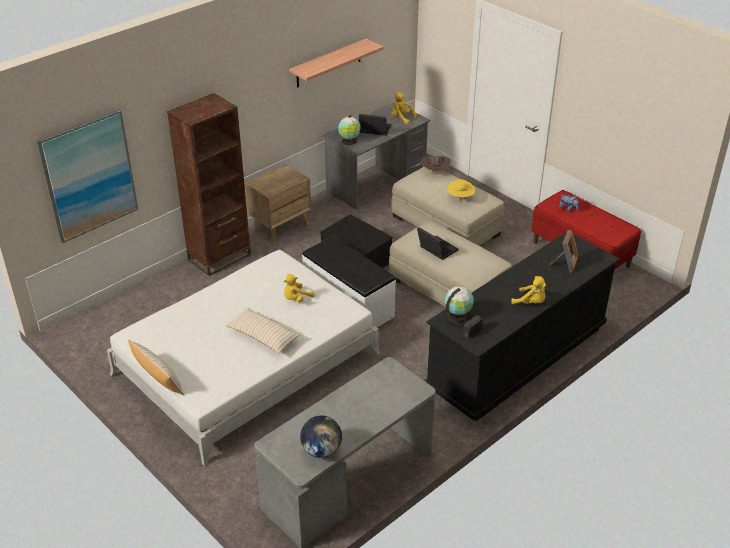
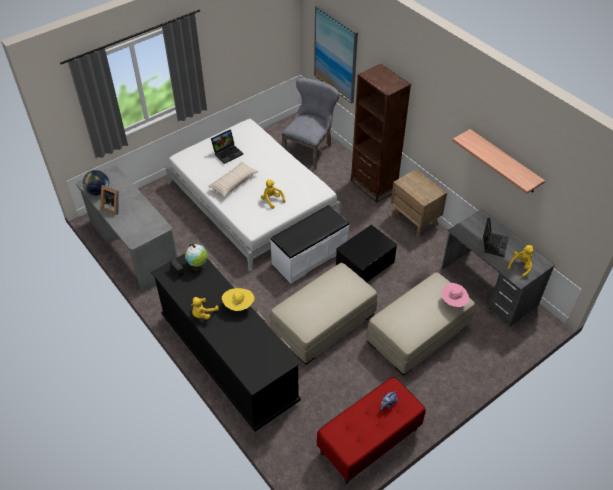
camera: 95 degrees right, 10 degrees up
(140, 314) = (310, 150): none -> grey chair
(158, 379) = (205, 139): beige pillow -> none
(349, 141) = (470, 225): globe -> none
(435, 172) = (453, 302): brown hat -> pink hat
(435, 249) = (327, 288): laptop -> laptop (228, 152)
(460, 199) = (406, 316): yellow hat -> yellow hat (239, 306)
(564, 264) = (249, 348): picture frame -> picture frame (113, 207)

